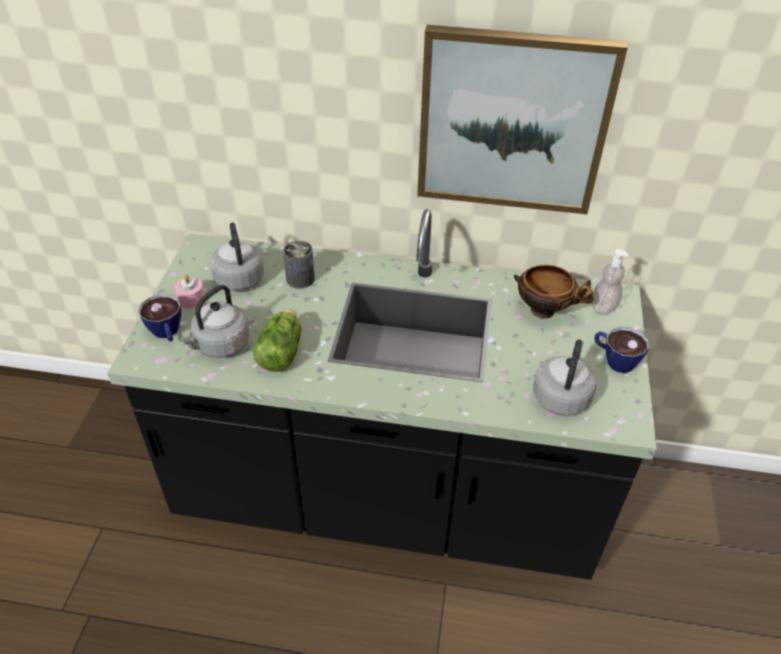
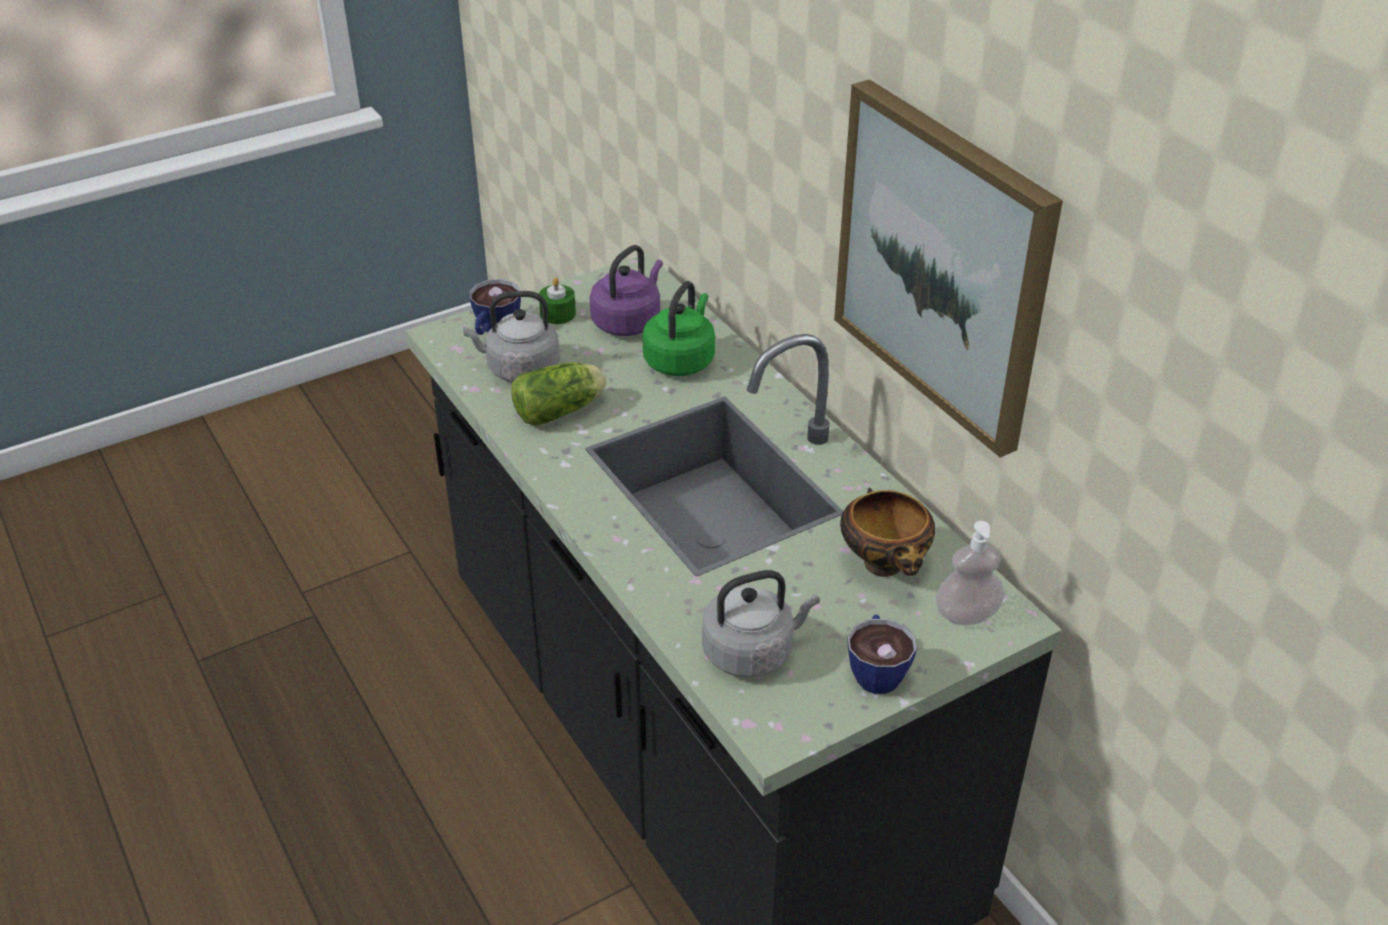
camera: 50 degrees right, 5 degrees down
(191, 299) = (558, 314): pink candle -> green candle
(239, 277) = (628, 321): grey kettle -> purple kettle
(300, 279) = (680, 360): can -> green kettle

